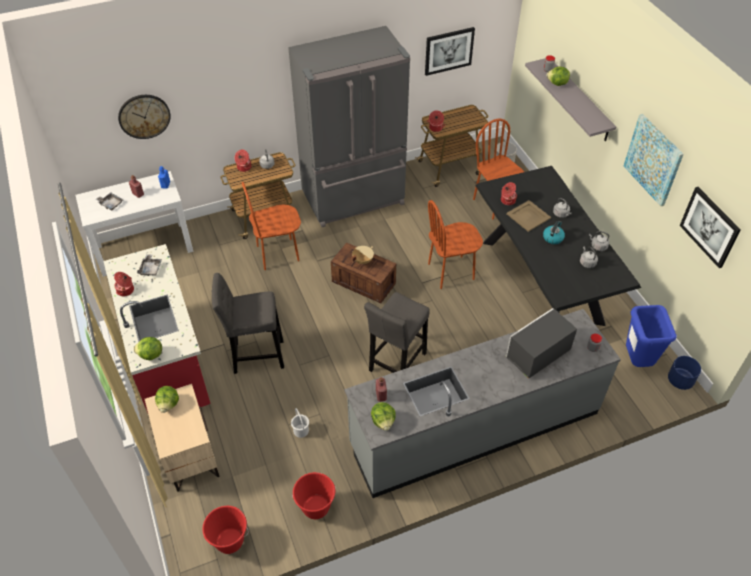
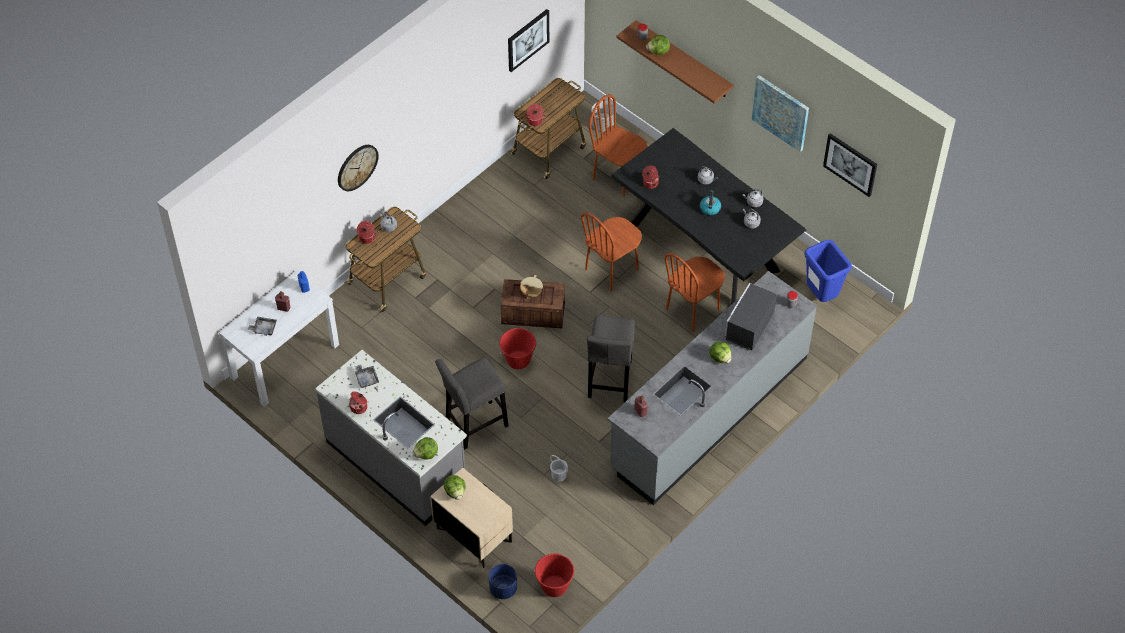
camera: 25 degrees left, 5 degrees up
(144, 116) = (278, 228): wall clock -> wall clock (357, 167)
(169, 363) = (397, 464): red counter -> grey counter
(278, 253) = (428, 314): brown chair -> brown chair (693, 309)
(316, 507) = (610, 531): red bucket -> red bucket (518, 360)
(354, 199) = (470, 224): grey fridge -> none
(383, 421) = (654, 431): lettuce -> lettuce (720, 357)
(528, 216) = (677, 193): beige tray -> none
(579, 100) = (683, 60): grey shelf -> brown shelf
(679, 380) = (864, 300): blue planter -> blue planter (503, 588)

